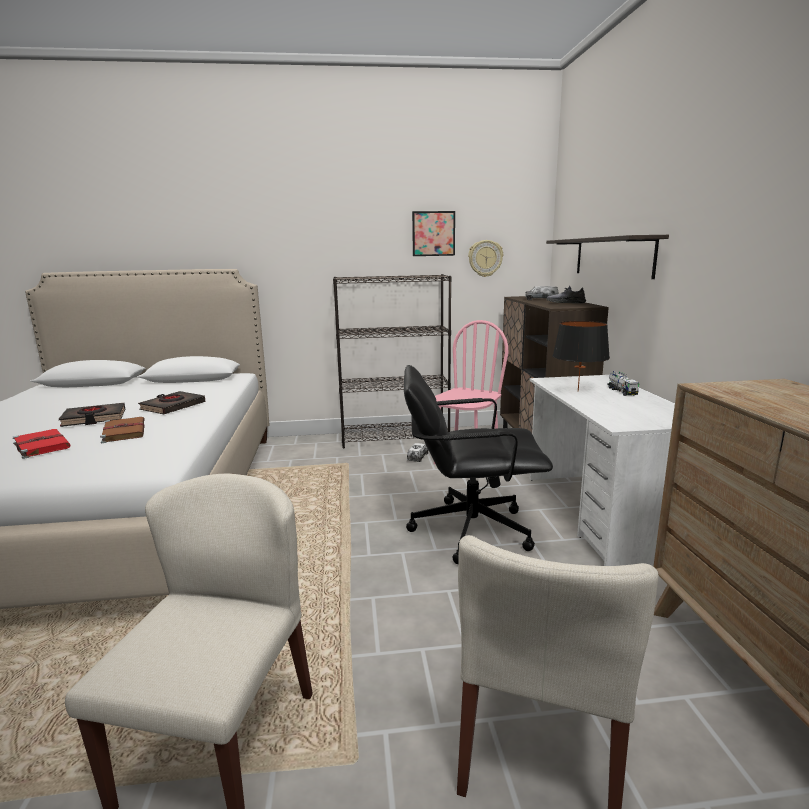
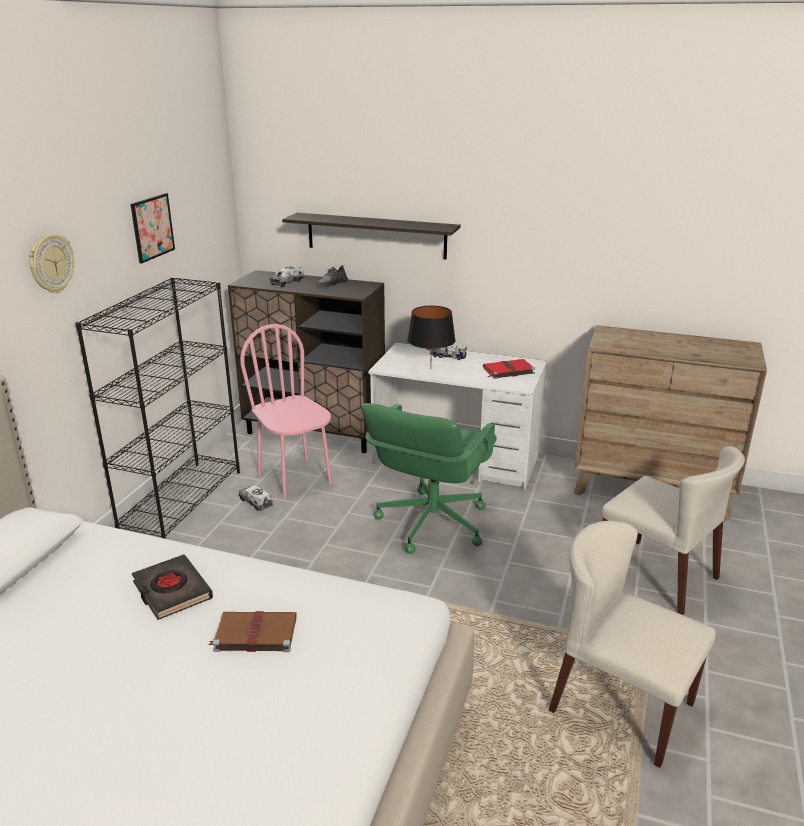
camera: 65 degrees left, 10 degrees up
(41, 445) = (254, 705): red book -> red book (507, 370)
(94, 419) = (160, 663): black book -> none
(469, 529) = (431, 523): black office chair -> green office chair
(485, 258) = (196, 244): wall clock -> wall clock (50, 263)

